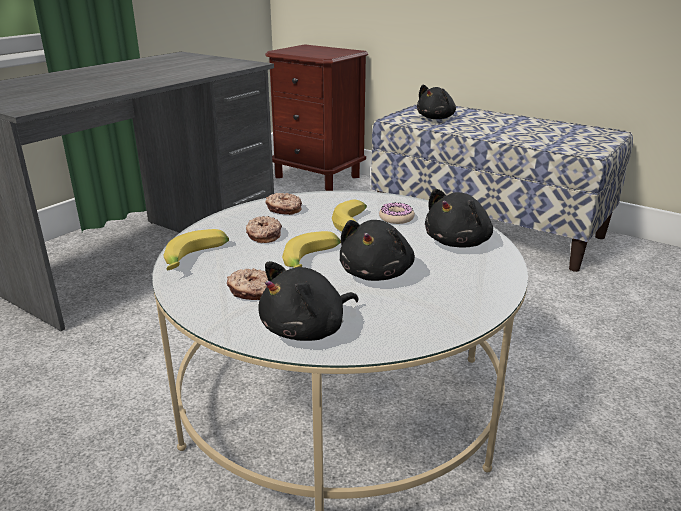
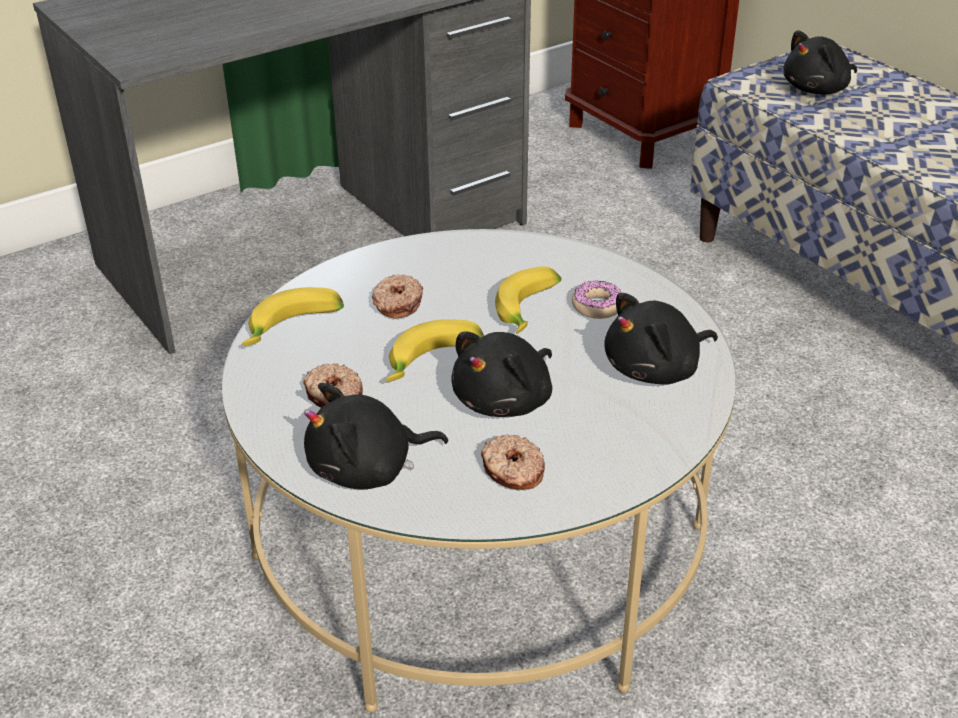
camera: 20 degrees right, 10 degrees up
(284, 209) = (450, 260): donut -> donut (512, 471)

